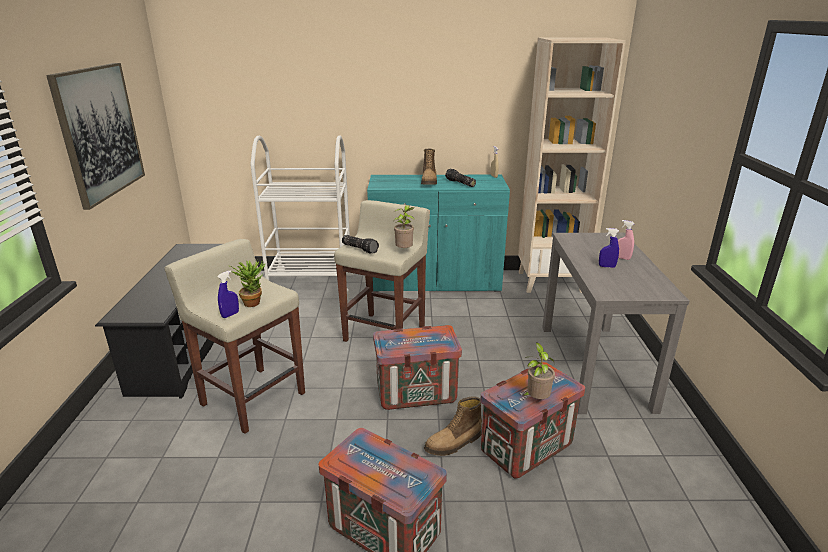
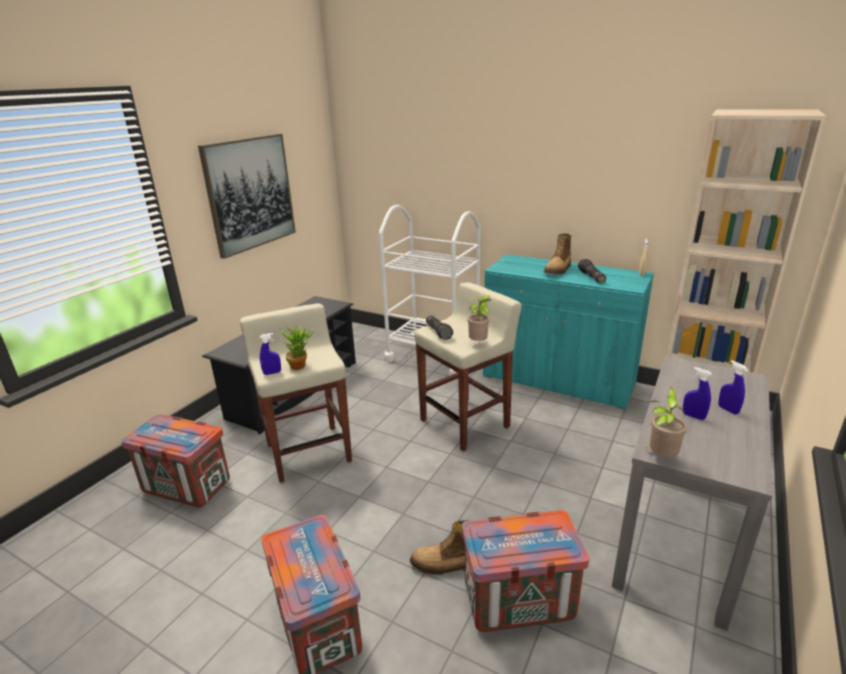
camera: 30 degrees right, 0 degrees up
(417, 394) = (449, 497): crate -> crate (187, 487)
(536, 399) = (514, 552): potted plant -> potted plant (660, 457)
(622, 258) = (728, 410): pink spray bottle -> blue spray bottle

